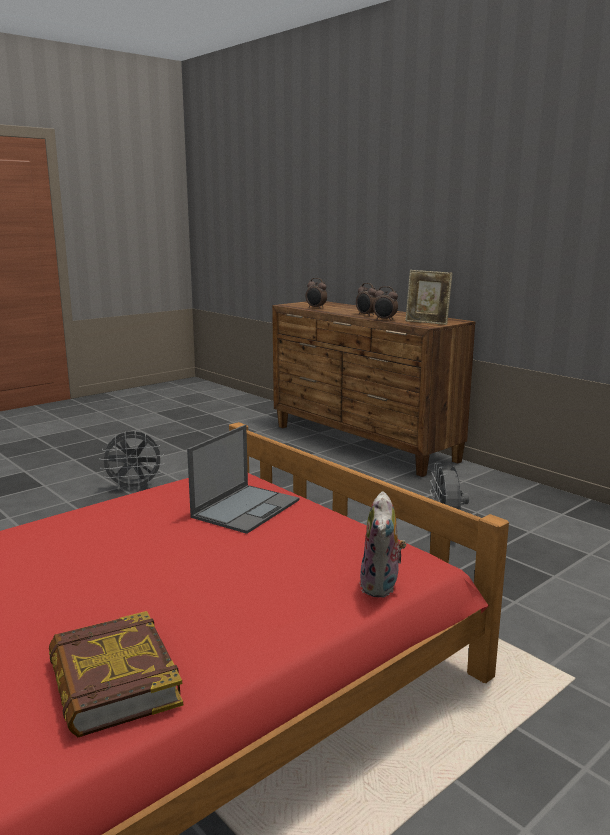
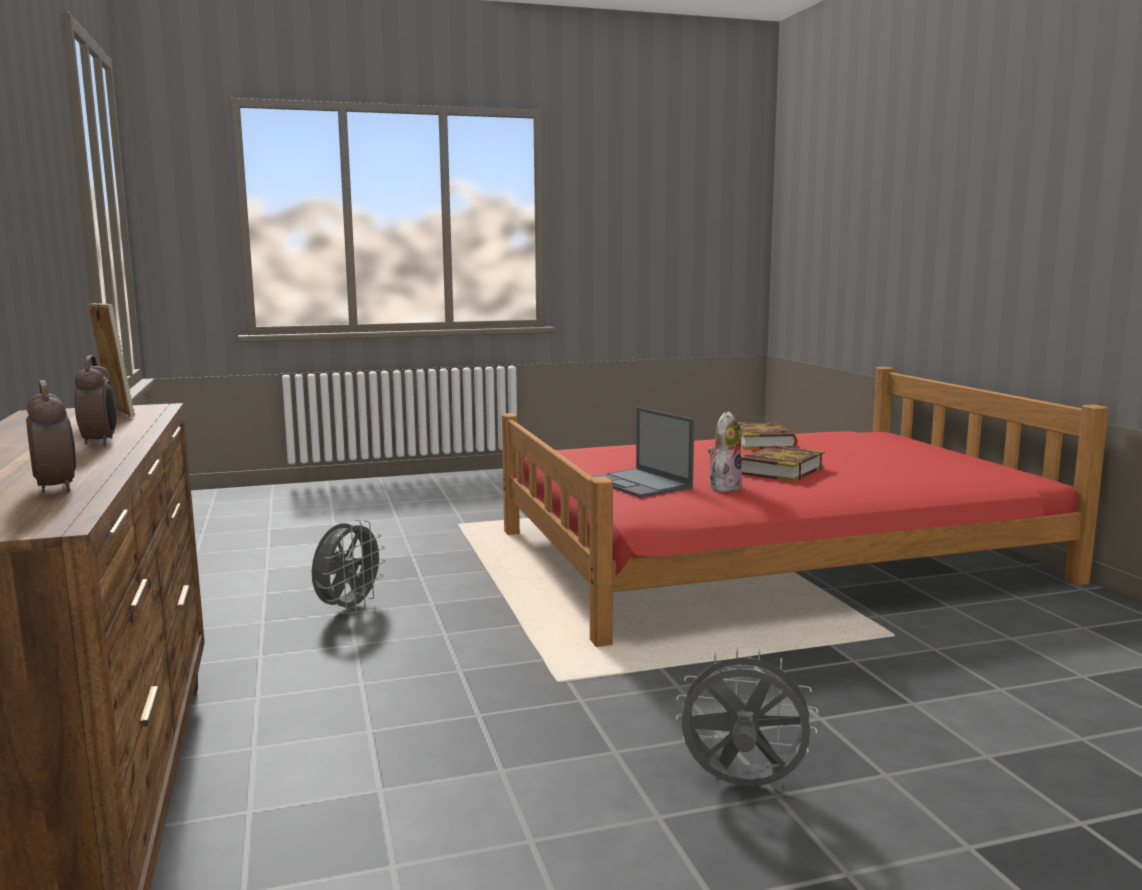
camera: 155 degrees left, 5 degrees down
(94, 566) = (780, 470): none -> book
(246, 508) = (640, 484): laptop -> laptop turned 90 degrees counterclockwise
(382, 586) = (592, 448): plush toy -> plush toy (724, 487)
(385, 320) = (144, 425): alarm clock -> none

